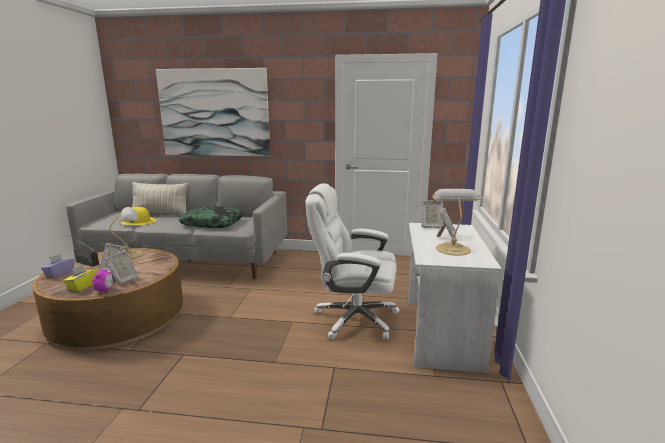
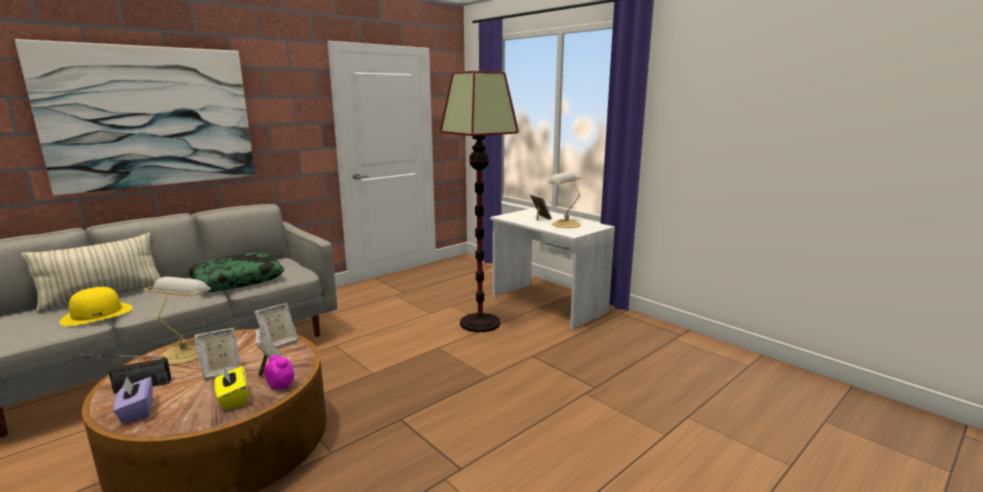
camera: 50 degrees left, 0 degrees up
(354, 318) = (479, 323): white office chair -> floor lamp
(430, 226) = (511, 215): picture frame -> picture frame (278, 343)

